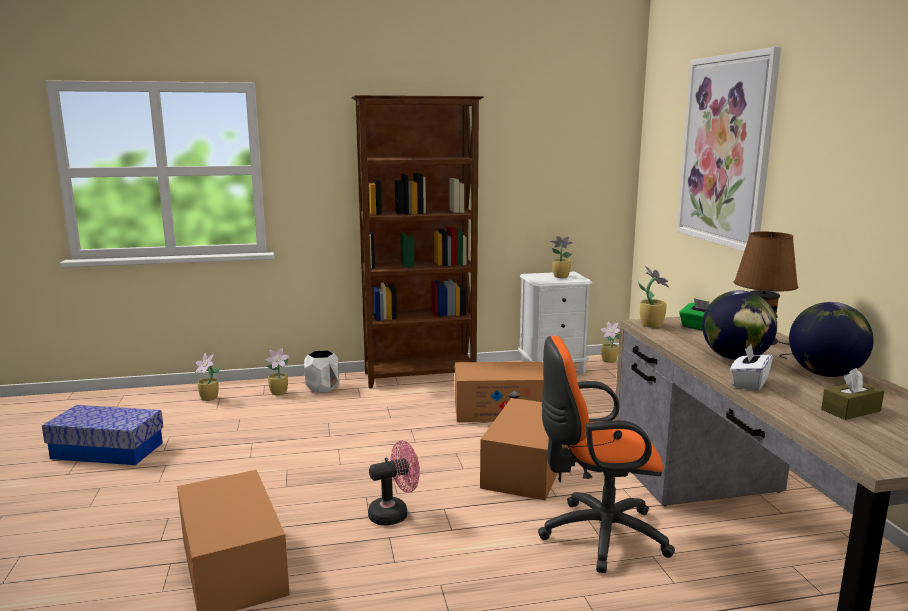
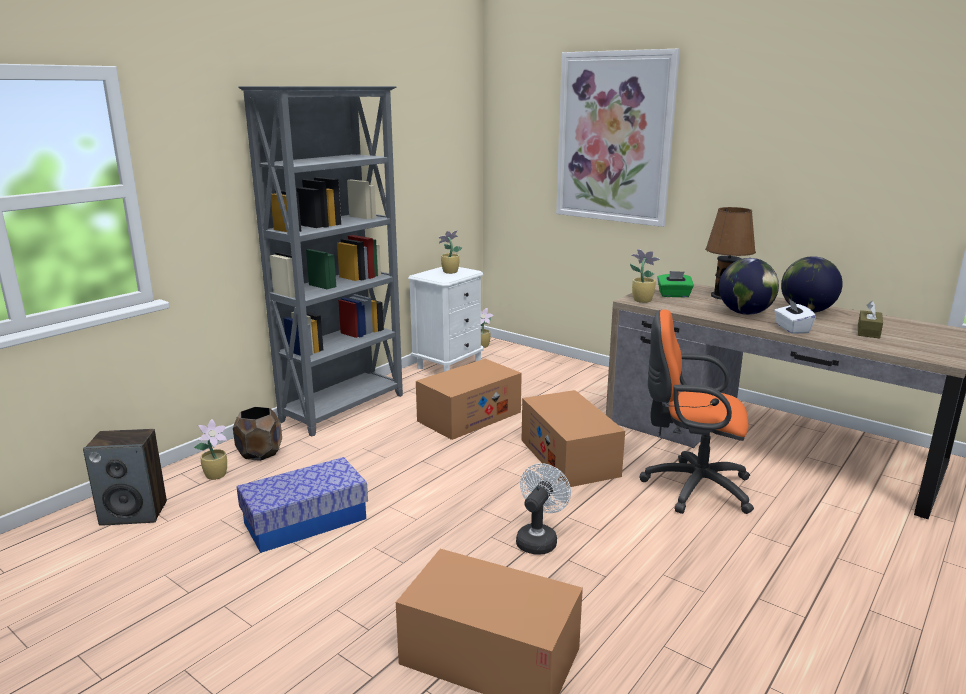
camera: 40 degrees left, 5 degrees up
(107, 450) = (106, 627): storage box -> storage box (305, 521)
(209, 398) = (134, 513): potted plant -> speaker
(323, 388) = (260, 453): white planter -> brown planter
(394, 513) = (539, 539): pink fan -> white fan
(421, 376) = (345, 408): brown bookcase -> grey bookcase
(597, 535) = (691, 487): orange office chair -> orange office chair turned 60 degrees clockwise

